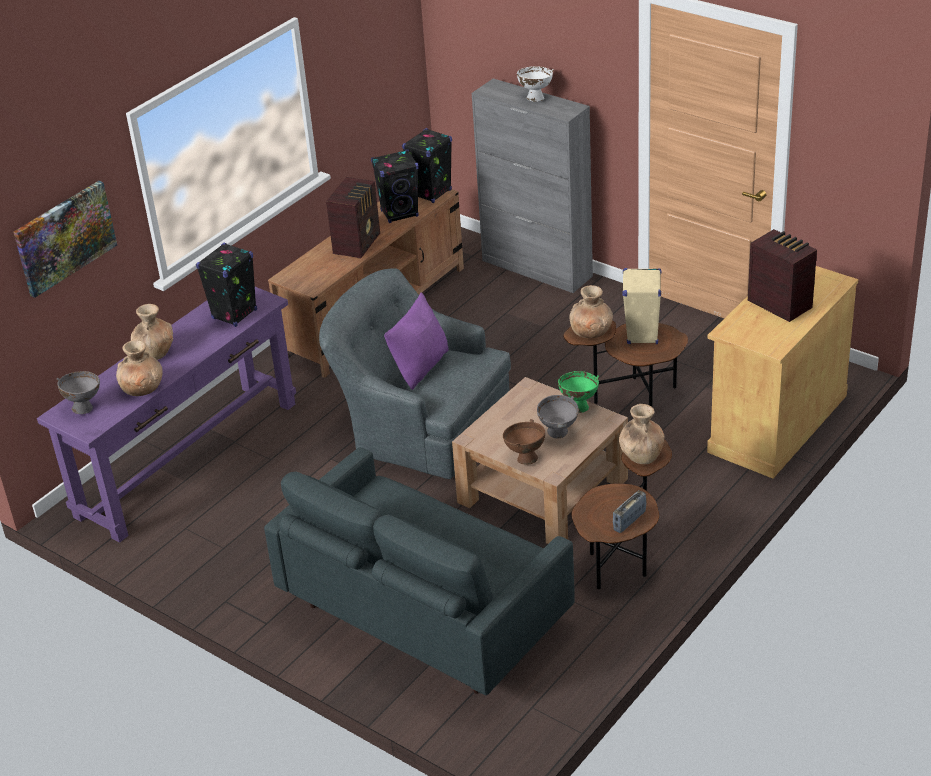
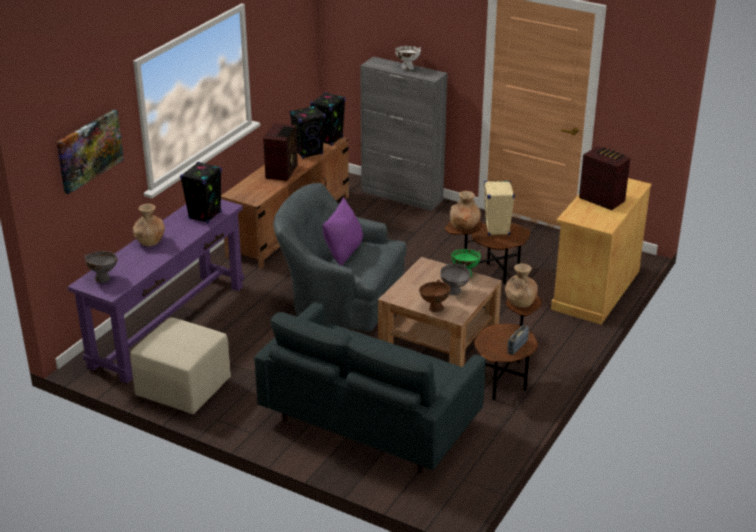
camera: 10 degrees left, 5 degrees down
(143, 389) = (146, 265): brown vase -> none
(189, 554) = (182, 389): none -> beige ottoman

